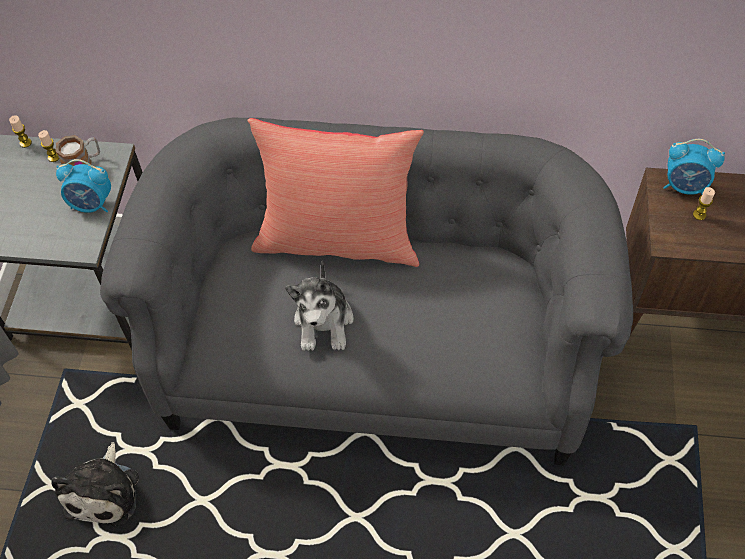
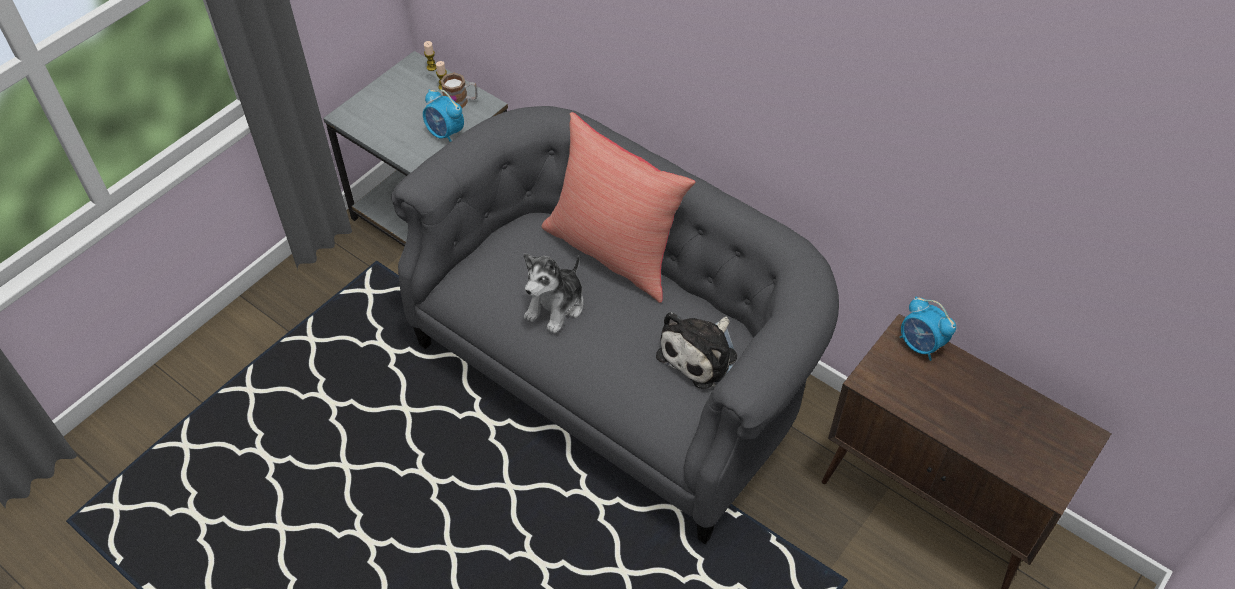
camera: 30 degrees right, 5 degrees down
(104, 490) = (344, 362): plush toy -> plush toy (701, 354)
(699, 215) = (913, 373): candle -> none

